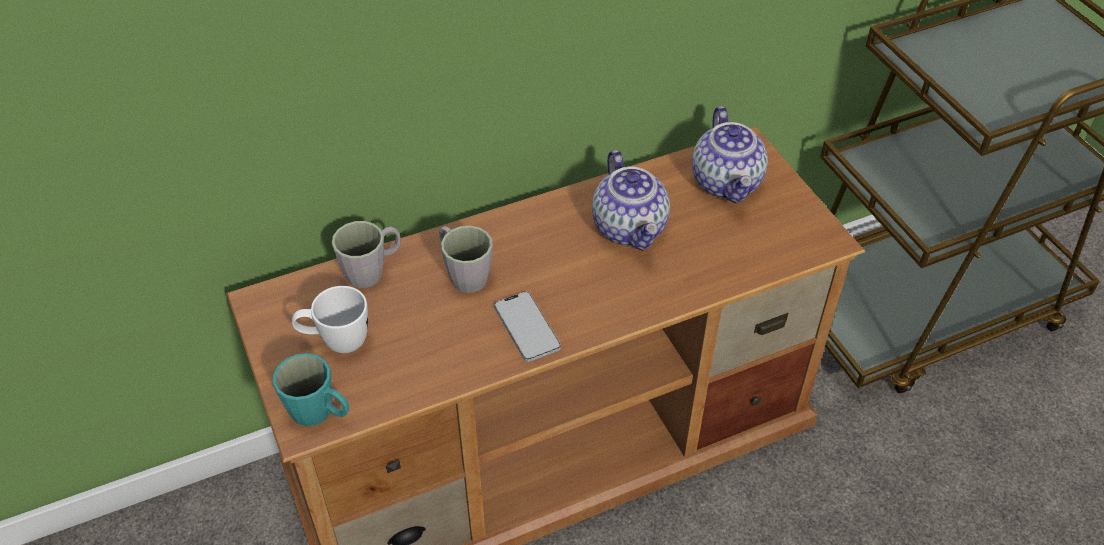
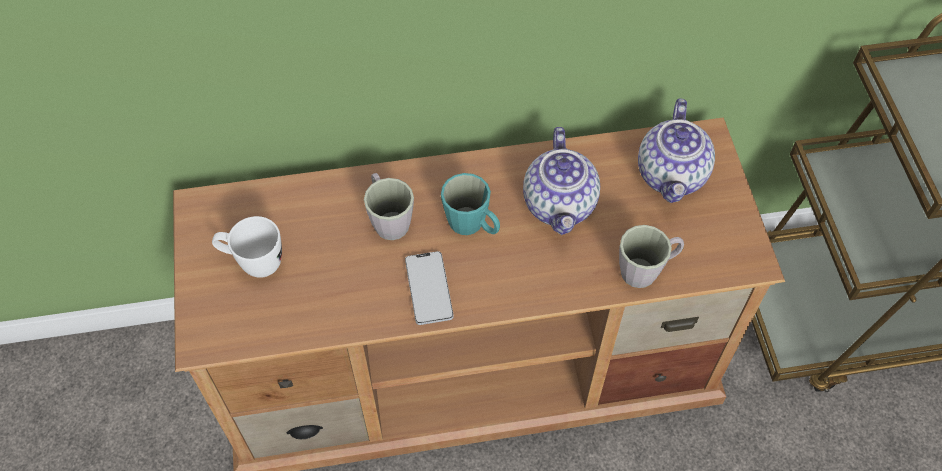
camera: 15 degrees right, 10 degrees up
(320, 413) = (219, 332): turquoise mug -> turquoise mug (472, 225)
(372, 270) = (307, 196): grey mug -> grey mug (646, 270)

